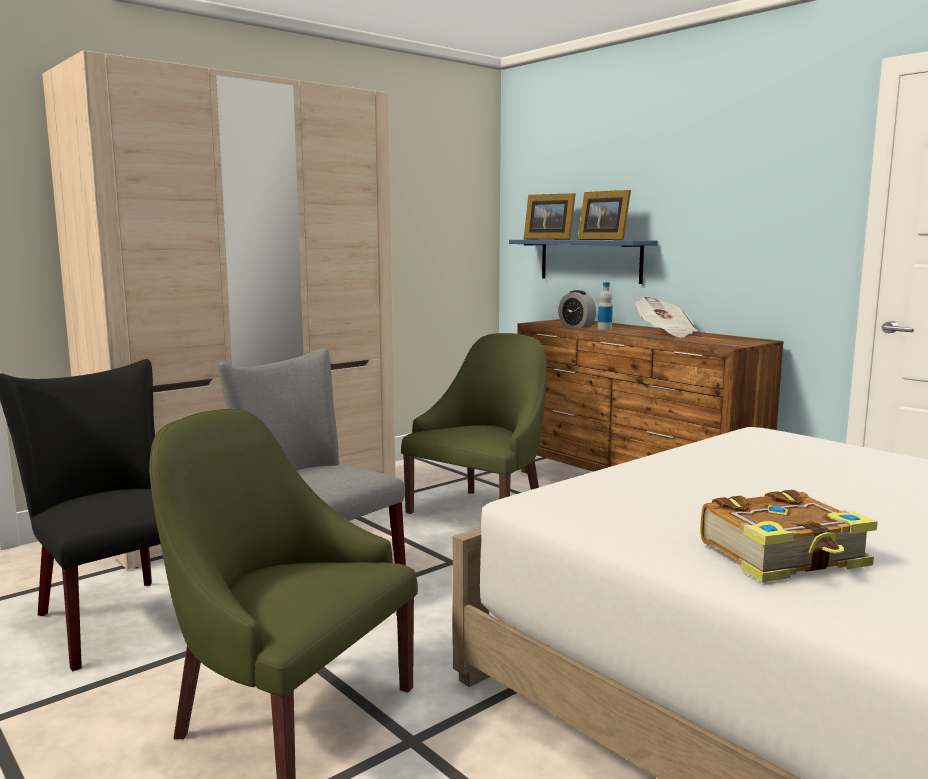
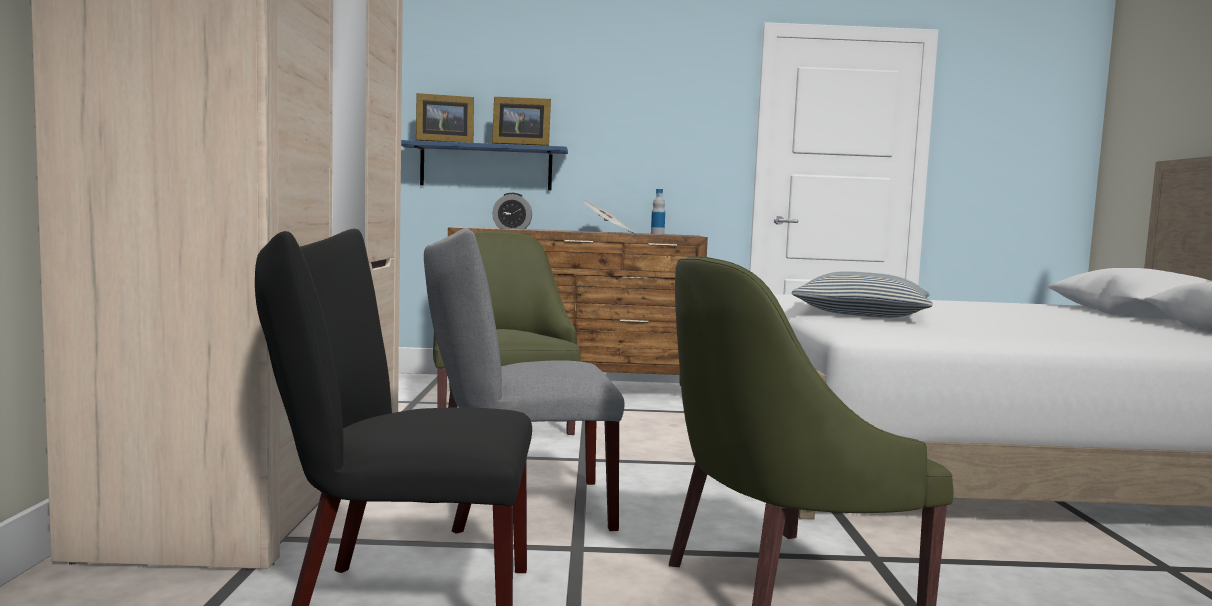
camera: 50 degrees left, 5 degrees down
(604, 329) = (547, 230): bottle -> bottle (657, 234)
(692, 478) = (862, 313): none -> pillow
(785, 556) = (1035, 331): book -> none

